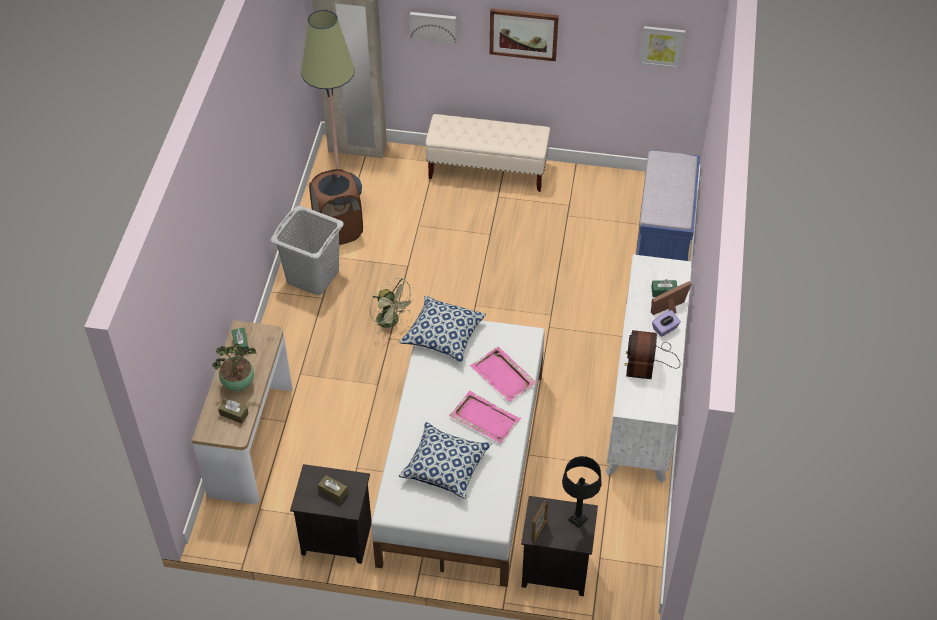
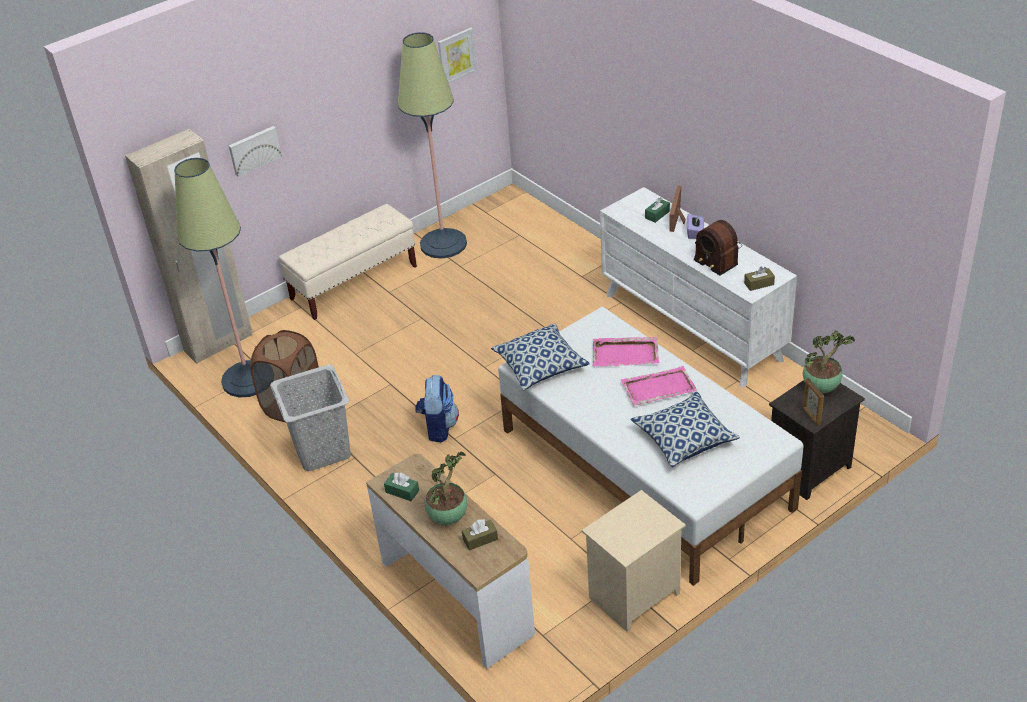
camera: 45 degrees left, 10 degrees down
(333, 491) = (636, 525): brown tissue box -> brown tissue box (759, 284)
(335, 539) = (634, 597): black nightstand -> beige nightstand
(391, 322) = (438, 427): green fan -> backpack
(523, 33) = (338, 110): picture -> none
(577, 519) = (821, 388): black table lamp -> potted plant
(581, 188) = (443, 244): none -> floor lamp
(664, 233) = (544, 227): blue bench -> none

